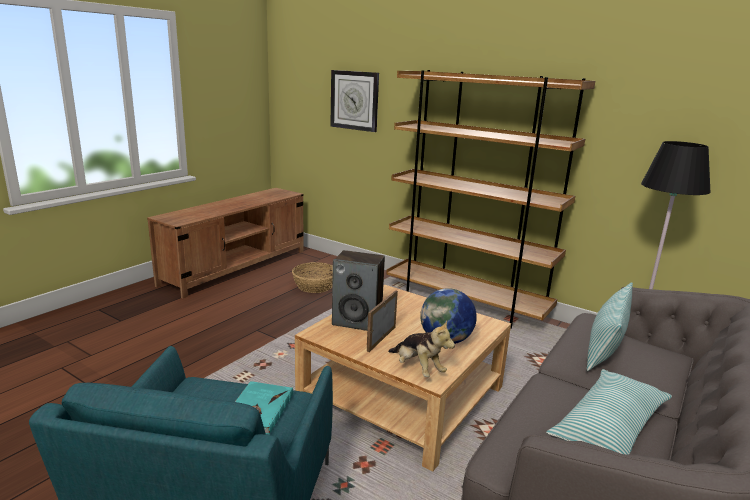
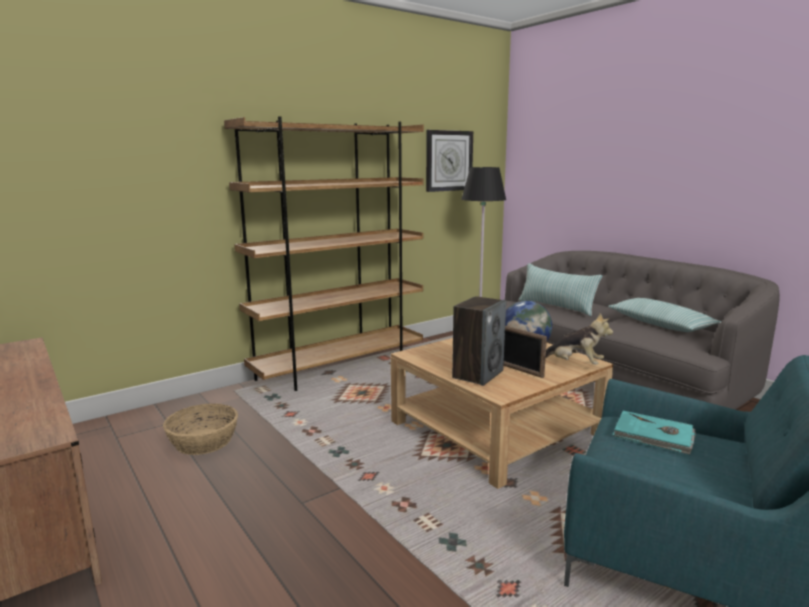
camera: 70 degrees left, 5 degrees down
(354, 100) = (114, 167): wall clock -> wall clock (448, 161)
(418, 369) = (574, 364): plush toy -> plush toy turned 45 degrees clockwise

